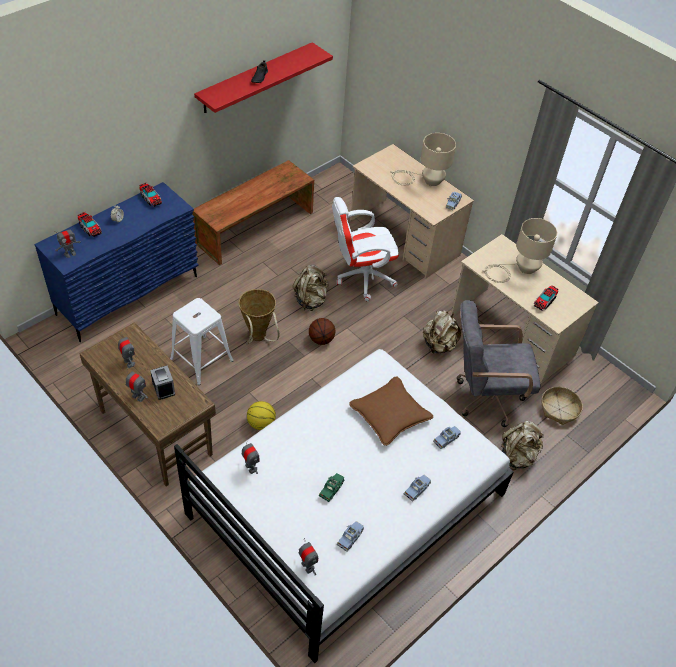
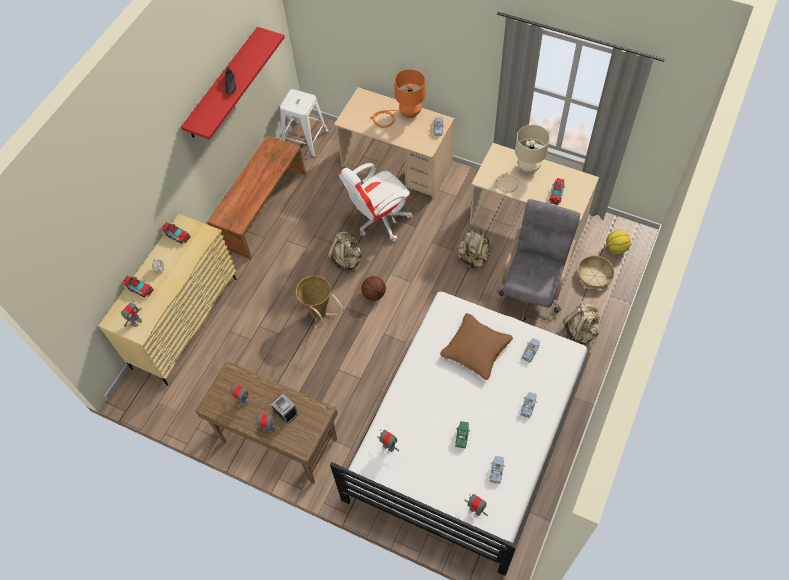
camera: 15 degrees left, 10 degrees up
(129, 296) = (186, 323): blue dresser -> beige dresser
(201, 360) = (282, 357): white stool -> white stool (305, 139)
(261, 423) = (362, 393): basketball -> basketball (615, 248)
(421, 179) = (400, 115): beige table lamp -> orange table lamp
(484, 399) = (532, 292): grey office chair -> grey office chair turned 135 degrees clockwise

